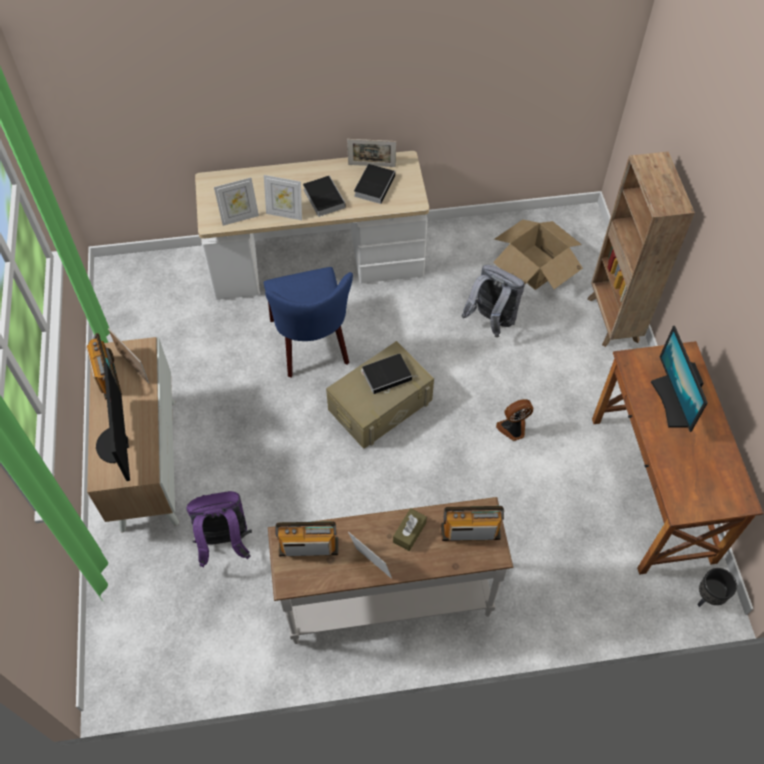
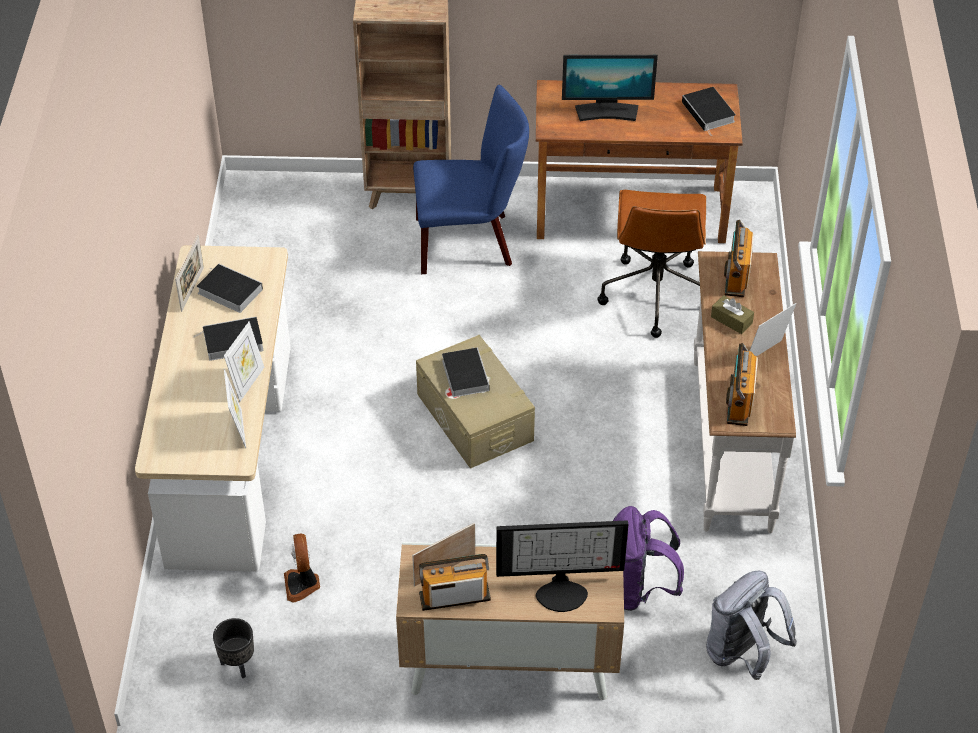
camera: 80 degrees left, 10 degrees down
(312, 345) = (367, 473): blue chair -> blue chair (471, 242)
(491, 321) = (379, 296): grey backpack -> grey backpack (742, 654)
(513, 429) = (536, 305): fan -> fan (302, 584)
(535, 267) = (309, 243): cardboard box -> none
(554, 520) = (655, 293): none -> brown office chair
(705, 491) = (709, 113): none -> book
(707, 597) = (755, 201): black planter -> black planter (237, 664)

